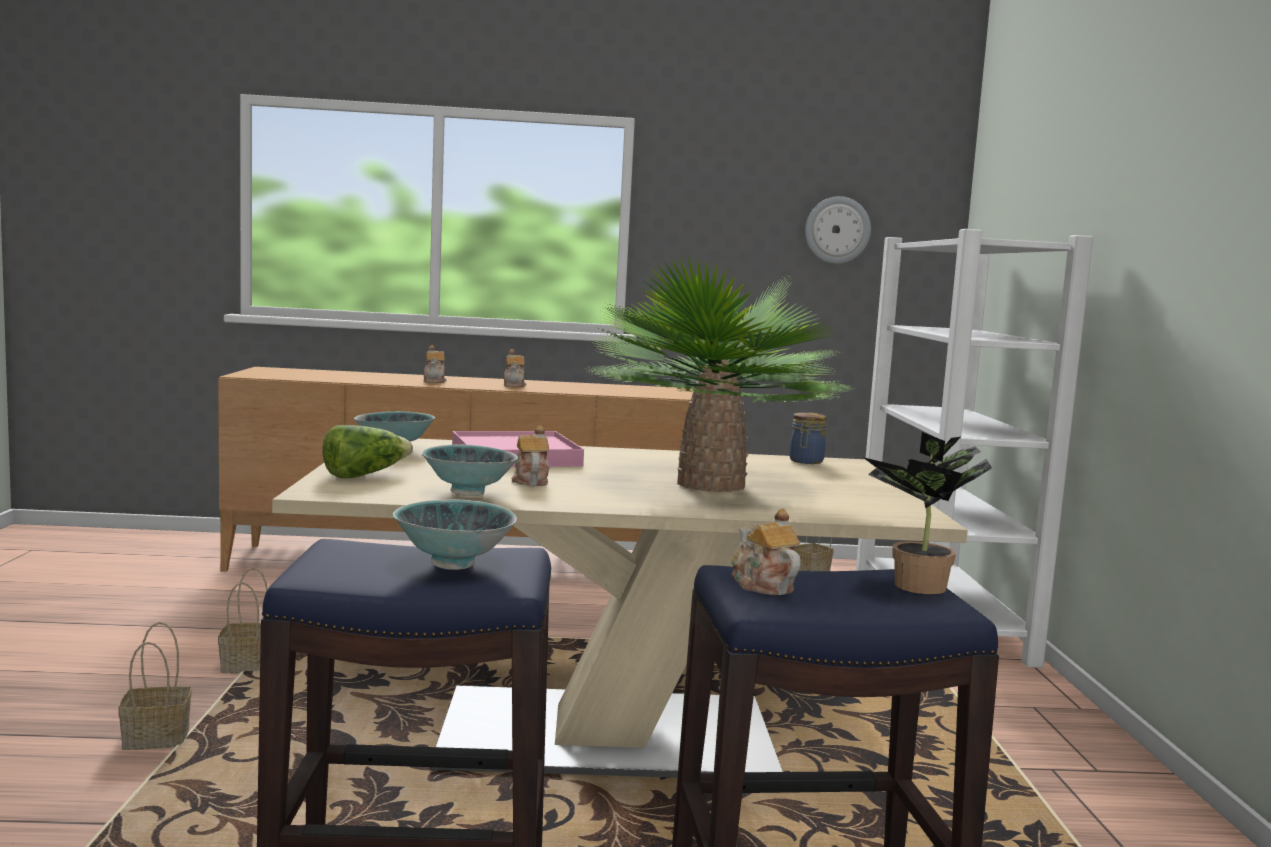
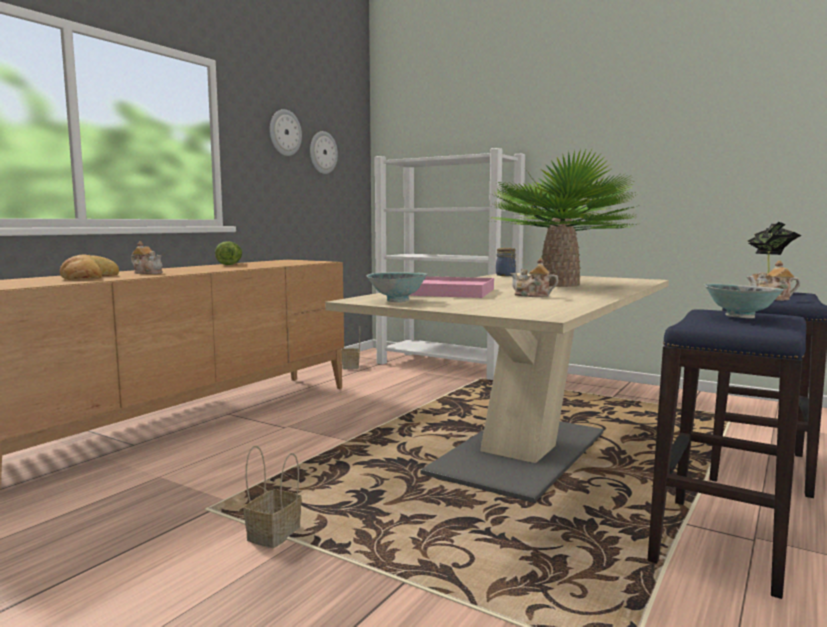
camera: 55 degrees left, 0 degrees up
(153, 739) = (389, 596): basket -> none
(364, 475) = (491, 308): lettuce -> lettuce (229, 264)
(367, 377) = (87, 277): none -> bread
(468, 492) = (563, 302): bowl -> none
(514, 385) = (207, 268): teapot -> none
(755, 204) = (284, 132): none -> wall clock

